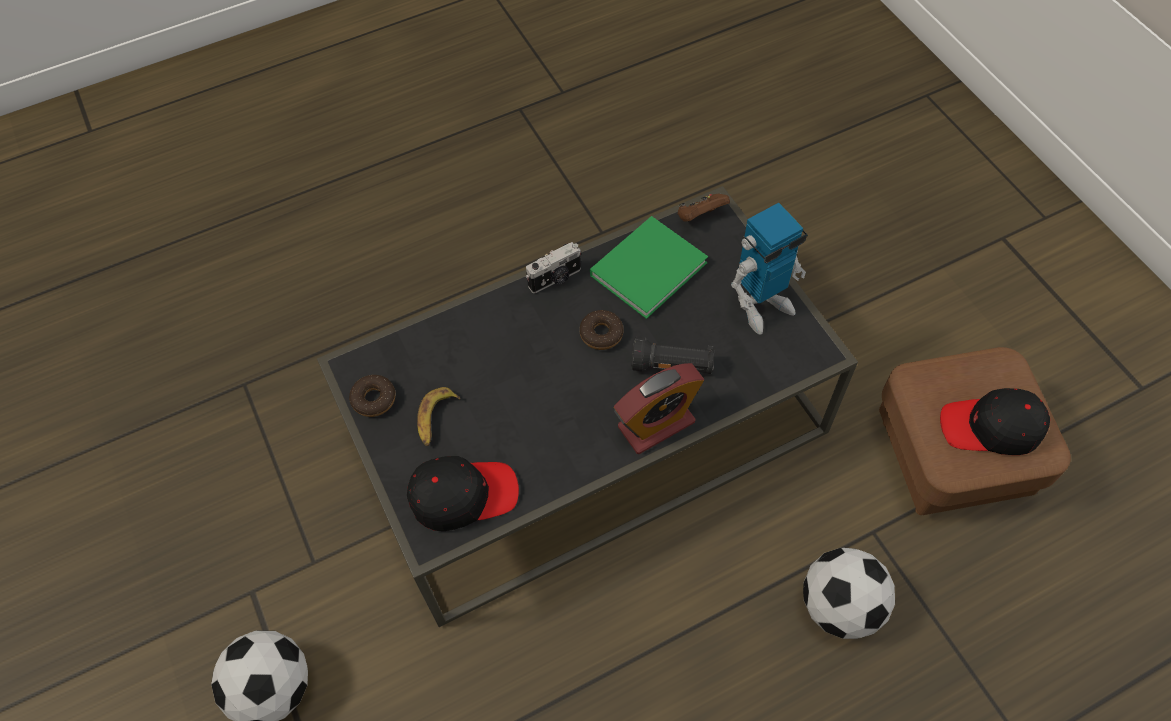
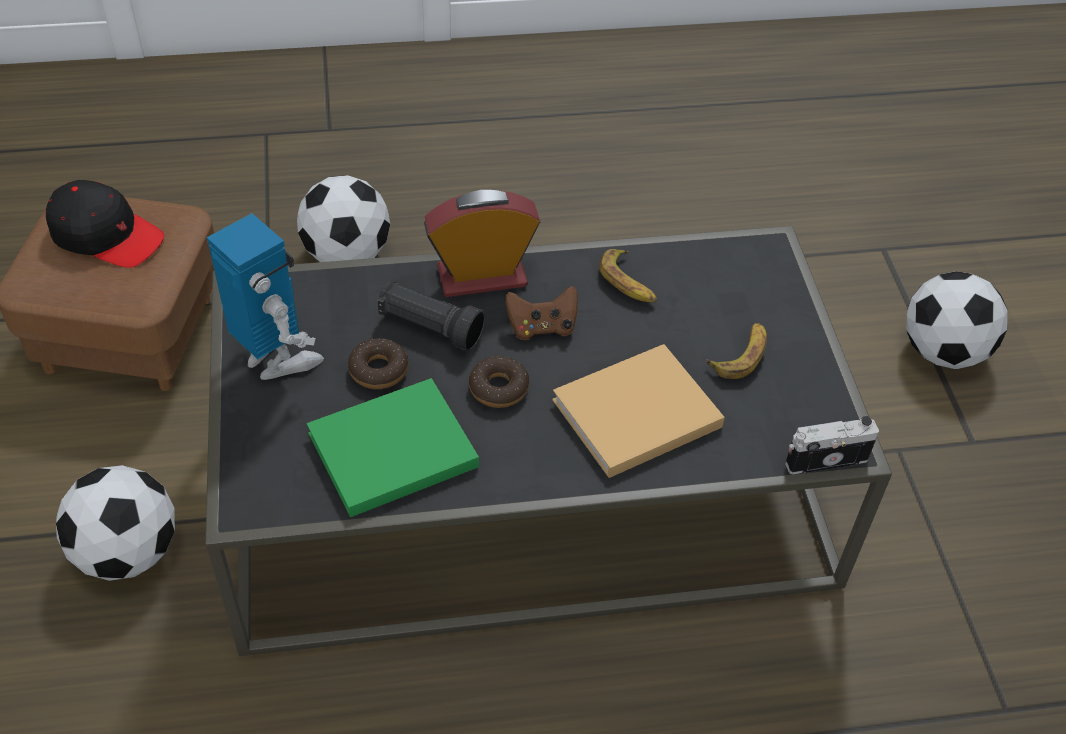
camera: 165 degrees left, 10 degrees down
(374, 399) = (816, 398): donut -> donut (378, 370)
(463, 495) = (724, 274): black cap -> none
(502, 343) = (632, 415): none -> beige book
(540, 459) = (628, 282): none -> banana
(555, 279) = (528, 477): camera -> camera (825, 459)
(700, 216) = (273, 503): brown game controller -> brown game controller (542, 327)
(761, 306) = (276, 359): toy robot -> toy robot turned 60 degrees clockwise
(817, 303) = (128, 553): none -> football

